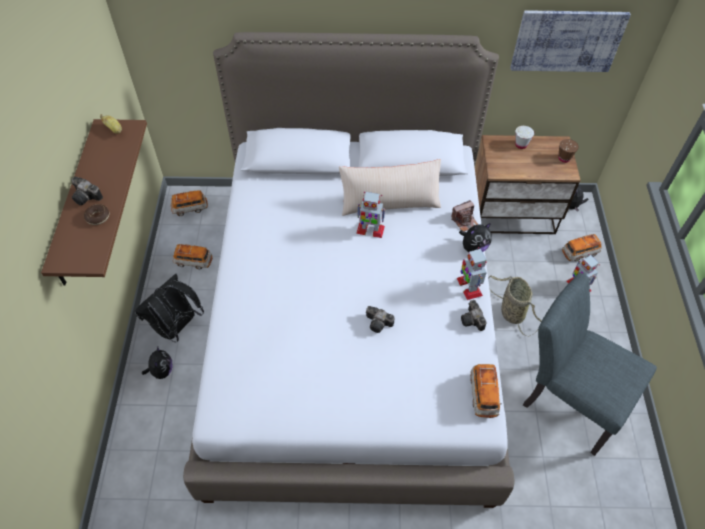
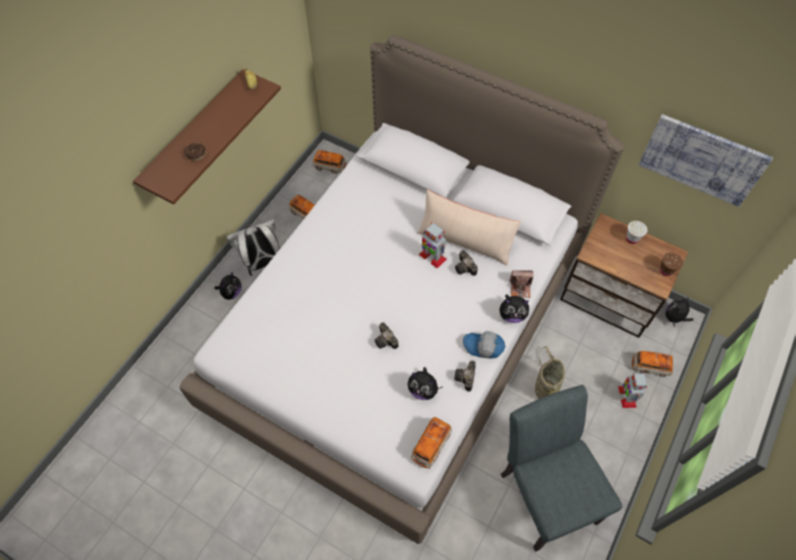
camera: 30 degrees right, 5 degrees up
(87, 197) = (199, 134): camera -> camera (465, 268)
(177, 327) = (262, 263): black backpack -> white backpack
(442, 350) = (423, 390): none -> plush toy
(469, 286) = (483, 347): toy robot -> cap

